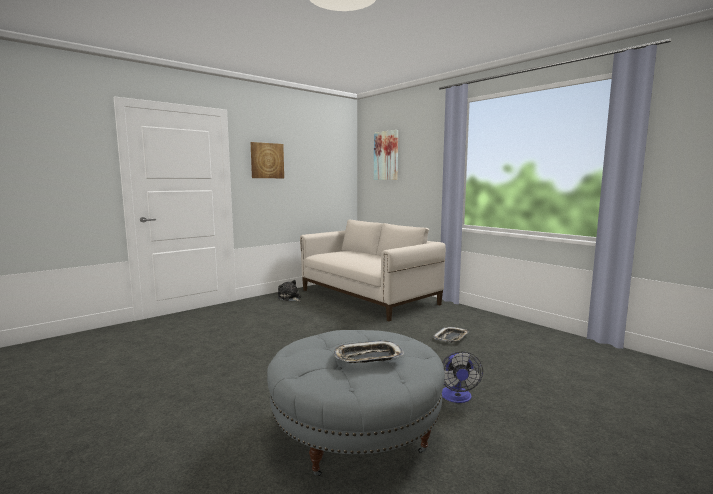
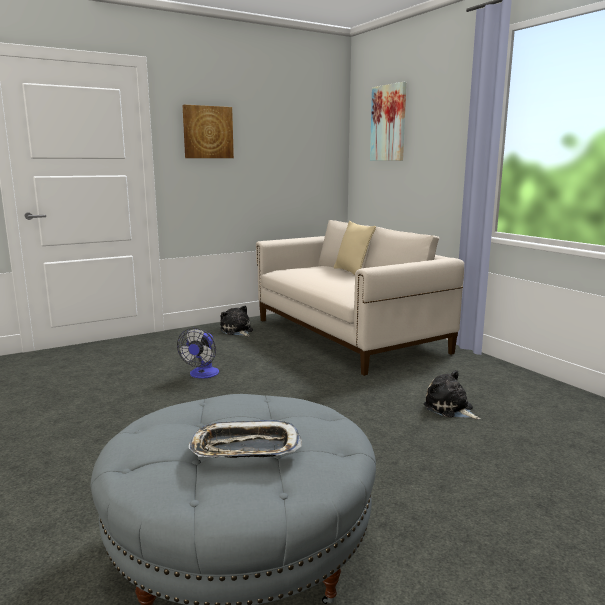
camera: 10 degrees right, 5 degrees up
(369, 254) = (352, 272): none -> beige pillow
(451, 337) = (450, 409): tray -> plush toy
(457, 398) = (421, 513): fan -> fan (202, 375)

